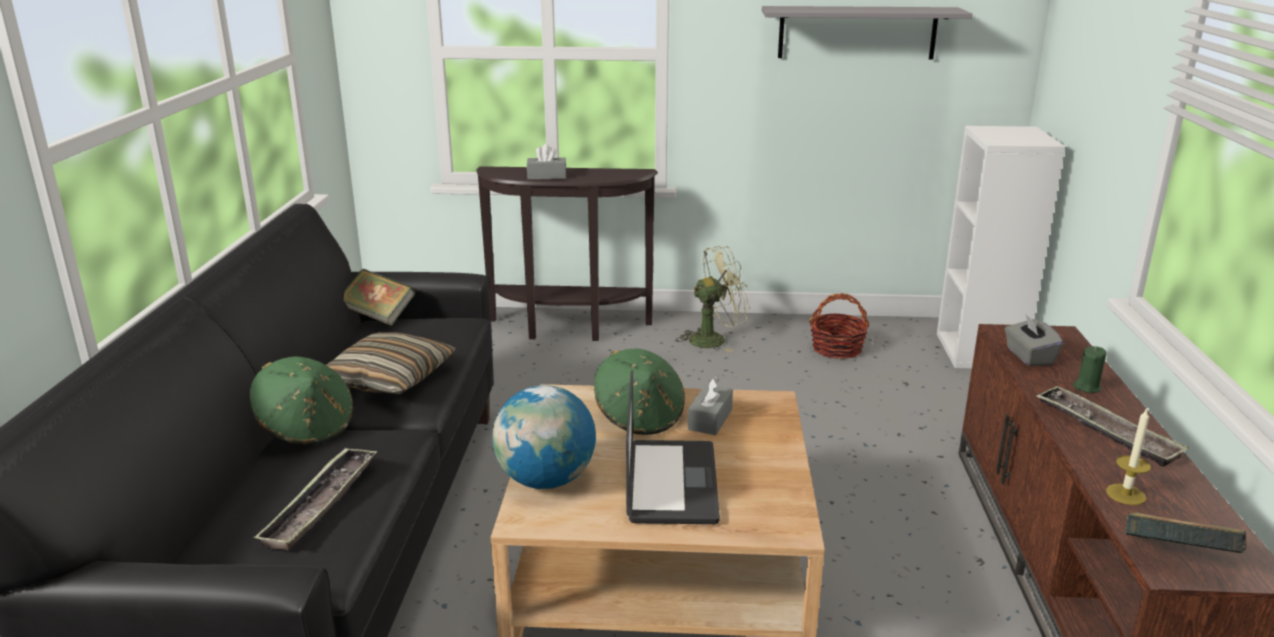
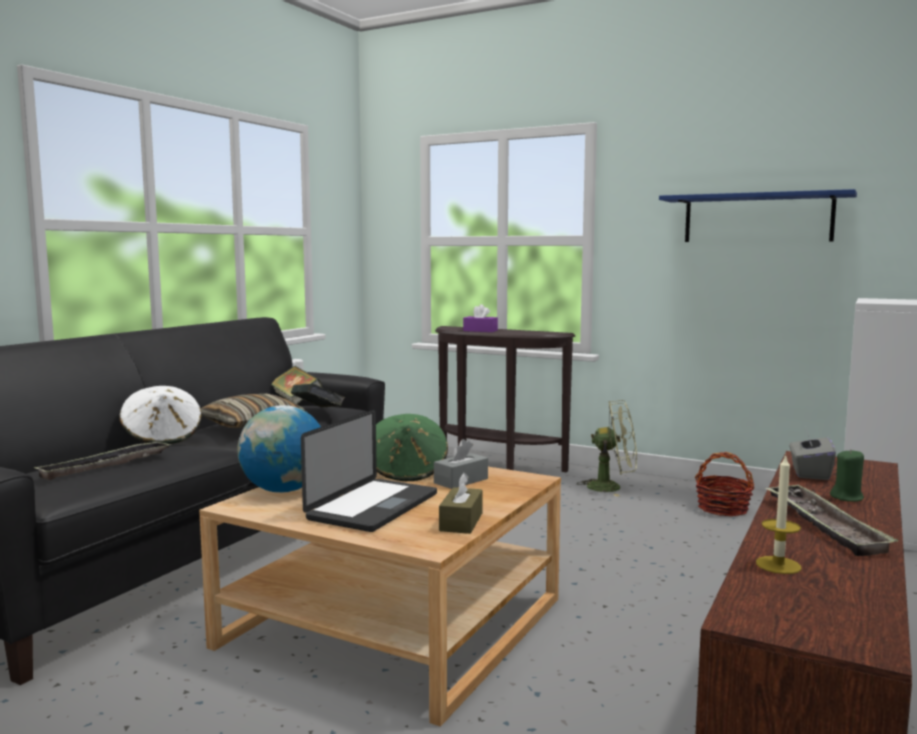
camera: 25 degrees right, 15 degrees down
(306, 427) = (163, 438): green hat -> white hat
(546, 176) = (480, 331): grey tissue box -> purple tissue box
(780, 485) = (461, 522): none -> brown tissue box
(857, 32) = (757, 218): grey shelf -> blue shelf
(1178, 560) = (769, 616): book -> book (318, 412)

